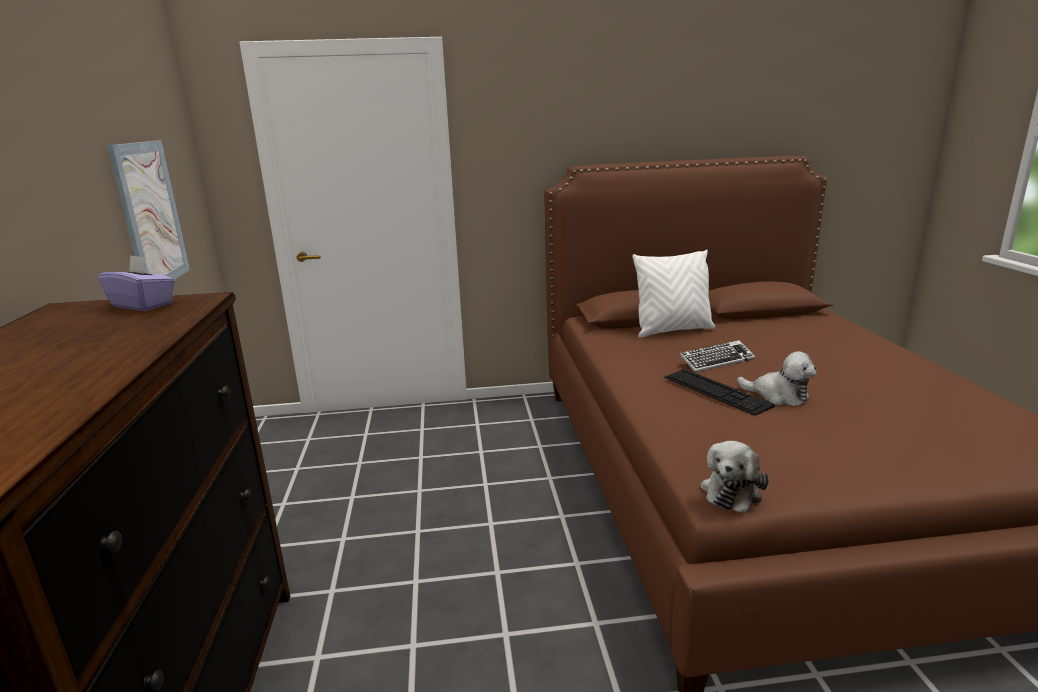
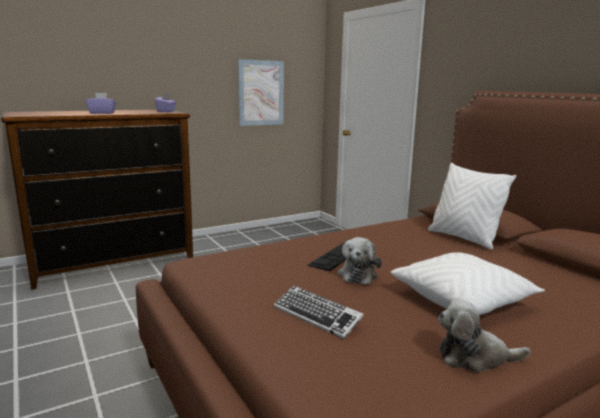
camera: 65 degrees right, 5 degrees down
(89, 363) = (102, 113): none -> purple tissue box
(716, 361) = (409, 253): keyboard -> keyboard (317, 316)
(732, 491) = (198, 265): plush toy -> plush toy (474, 357)
(839, 368) = (462, 299): none -> white pillow

